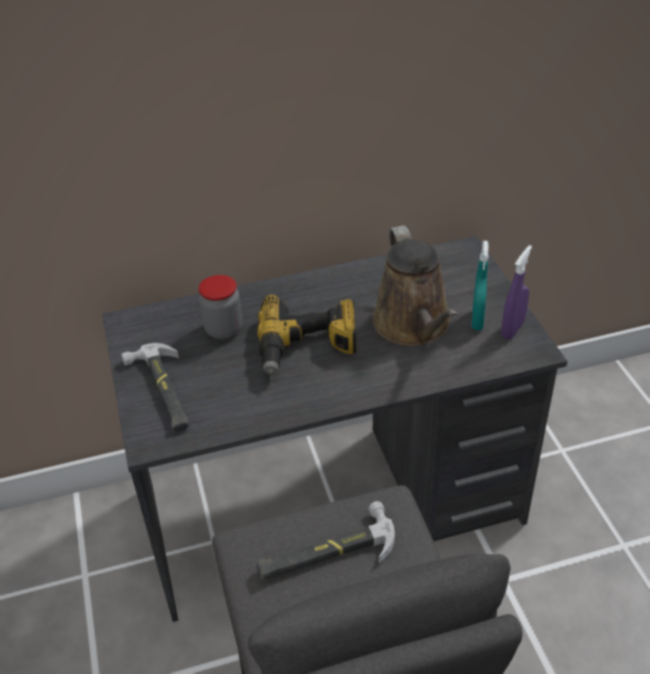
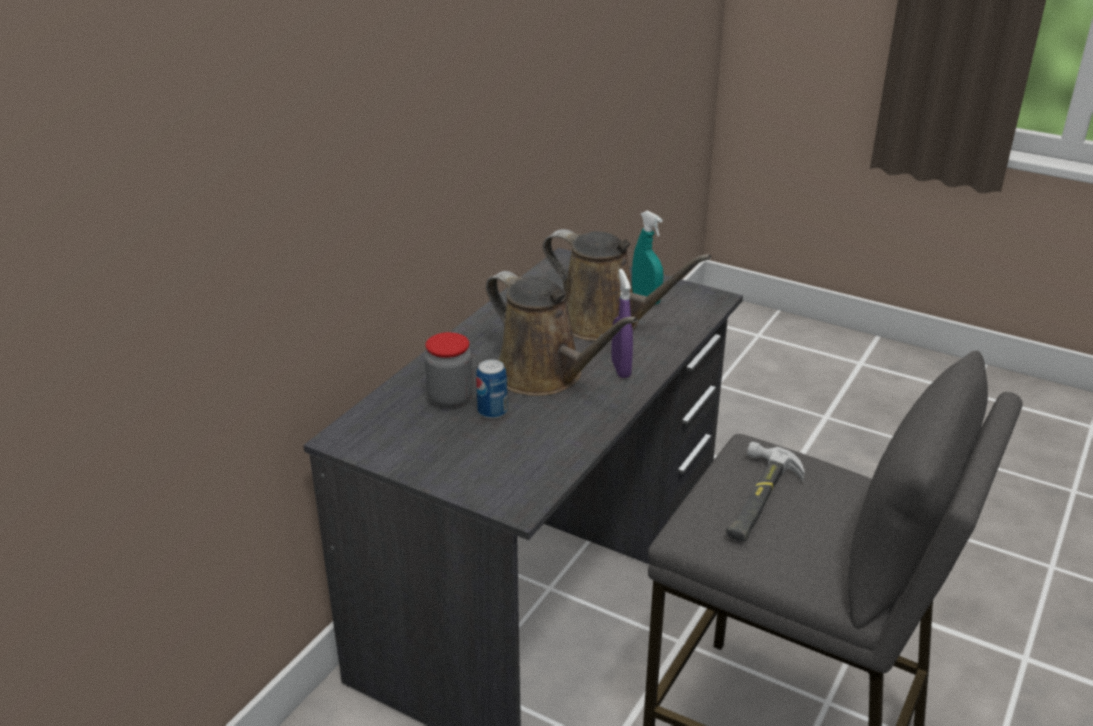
camera: 45 degrees left, 10 degrees down
(163, 391) = (468, 466): hammer -> none
(234, 356) = (492, 411): none -> can
(307, 347) = (545, 375): power drill -> brown watering can
(512, 329) = (679, 293): purple spray bottle -> purple spray bottle (621, 368)

